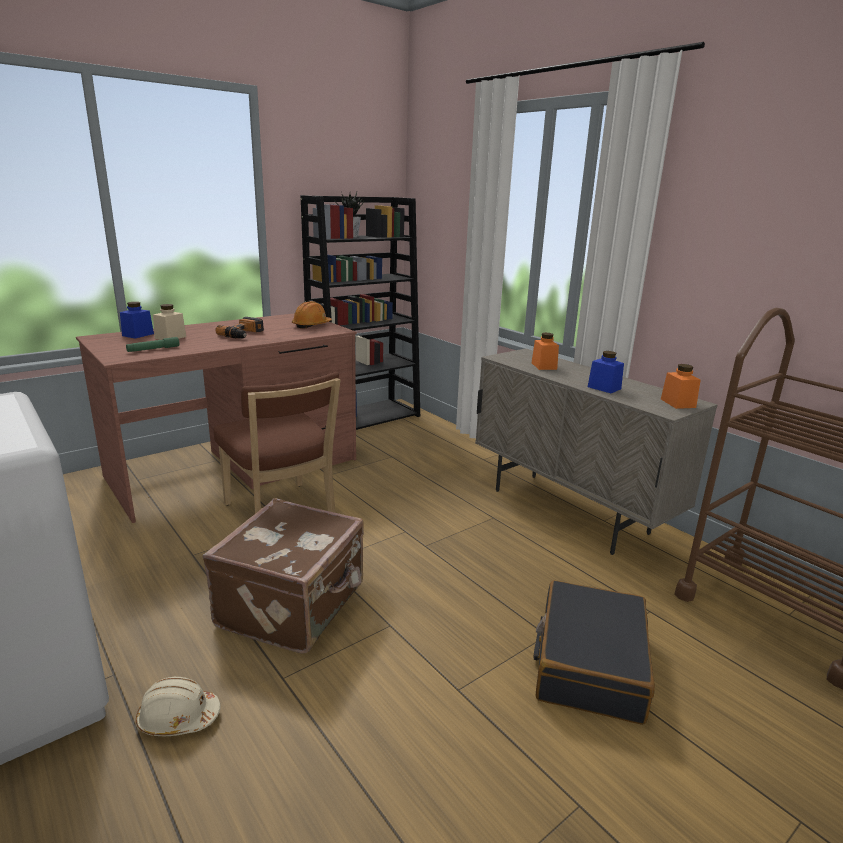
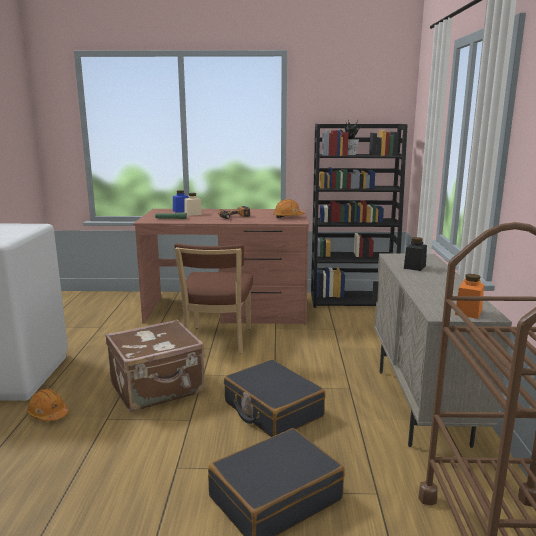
camera: 40 degrees right, 5 degrees down
(178, 718) = (48, 414): beige hard hat -> orange hard hat
(458, 572) = (272, 410): none -> black suitcase
(544, 366) = (414, 267): orange jar -> black jar
(604, 388) = (427, 289): blue jar -> none

